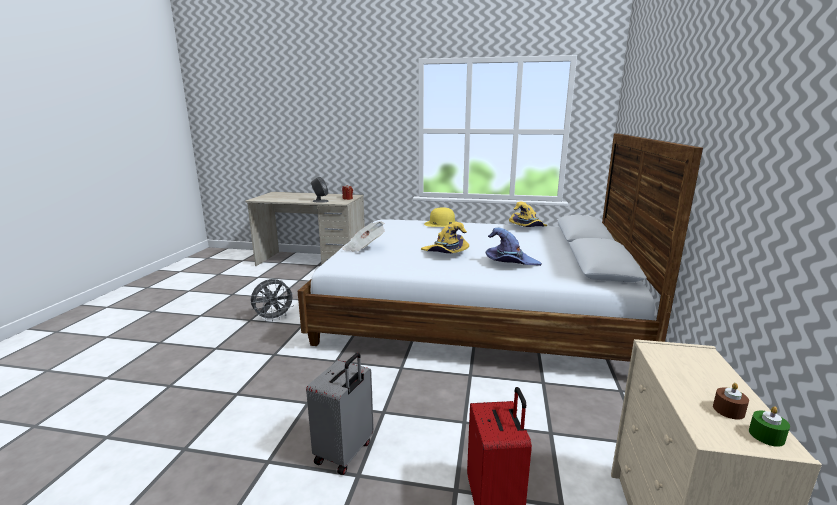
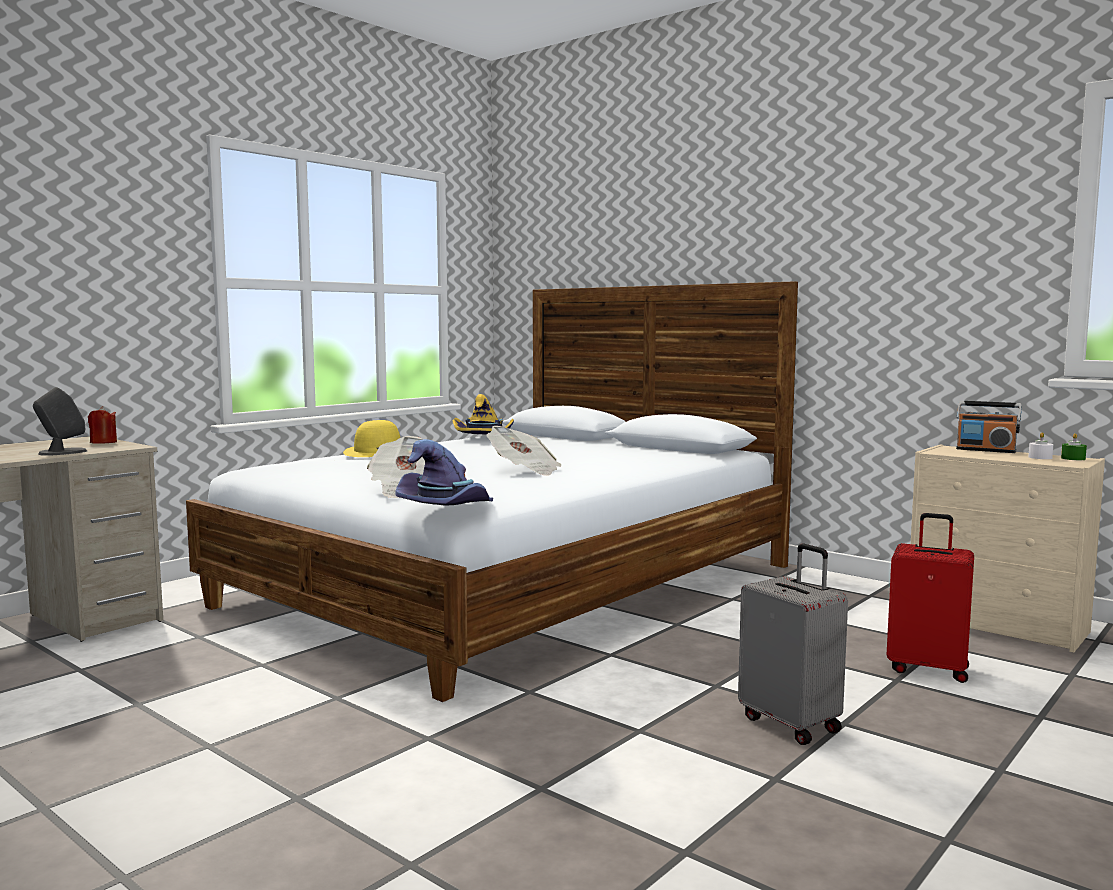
camera: 60 degrees left, 10 degrees down
(274, 318) = (252, 719): grey fan -> none
(445, 253) = (524, 471): yellow hat -> newspaper
(510, 263) = (615, 461): purple hat -> purple hat (446, 510)
(721, 373) = (986, 450): none -> radio
(728, 410) = (1040, 457): brown candle -> white candle

